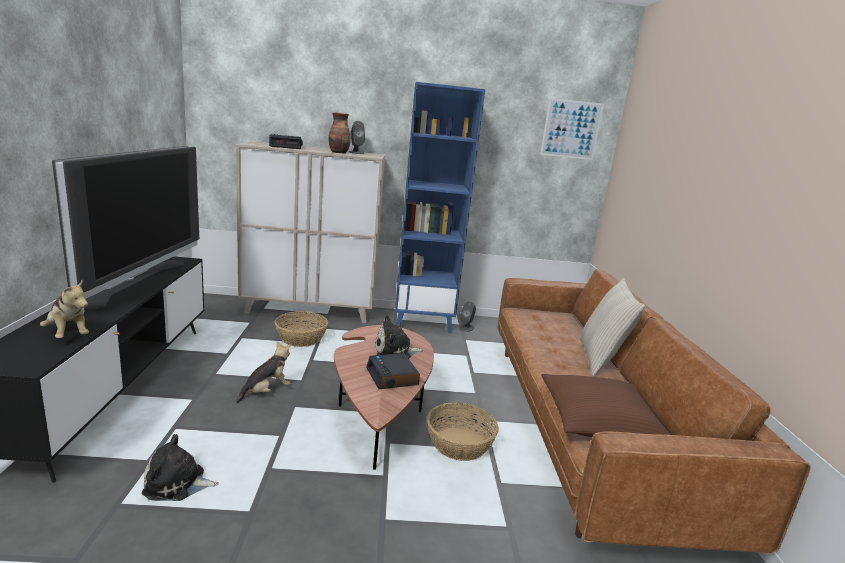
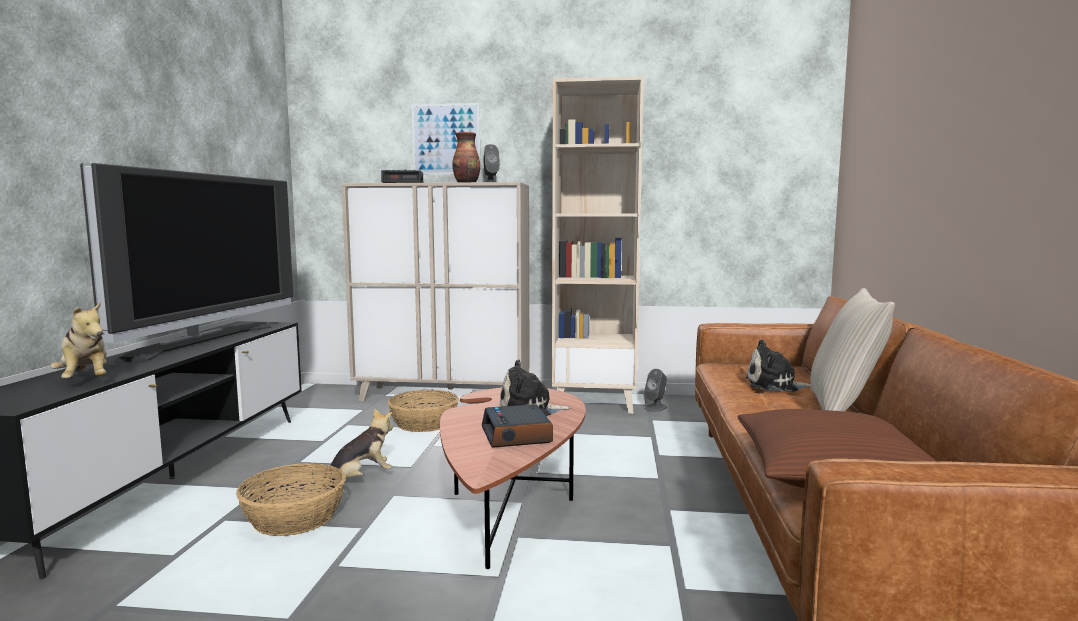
camera: 10 degrees right, 10 degrees down
(178, 484) = (201, 583): plush toy -> plush toy (774, 385)
(423, 321) = (595, 402): blue bookcase -> beige bookcase
(459, 443) = (625, 537): basket -> basket (295, 517)
(571, 129) = (774, 126): picture -> picture (446, 139)

